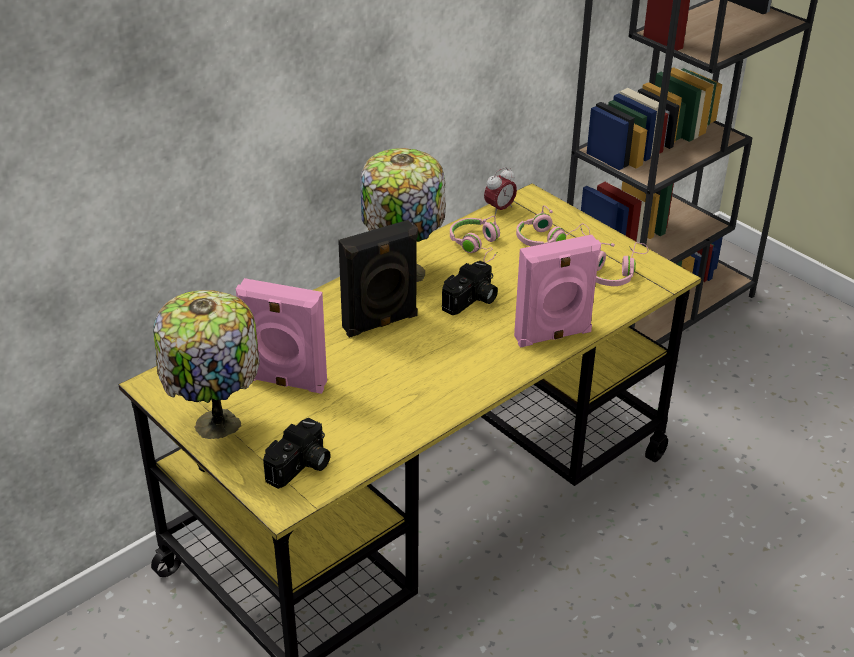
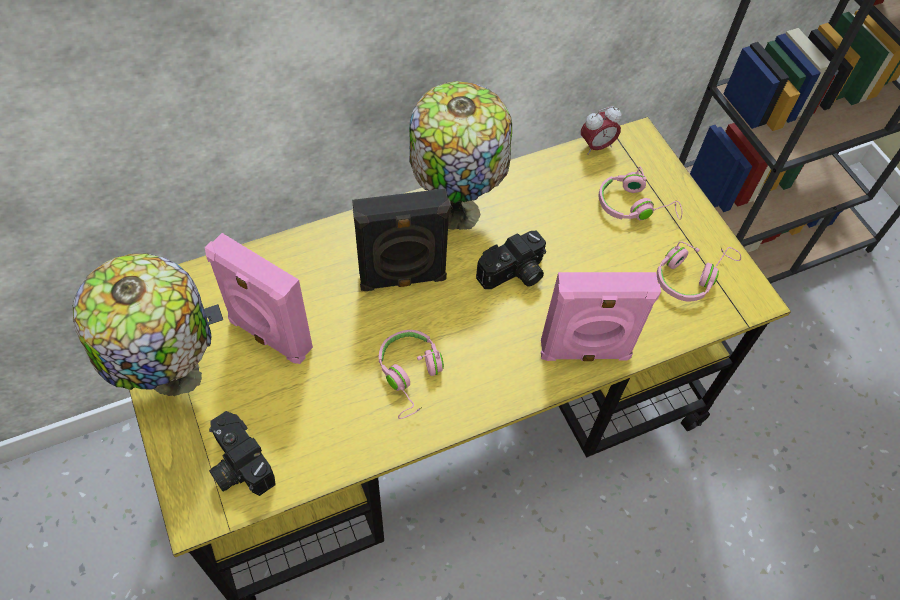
camera: 15 degrees right, 20 degrees up
(301, 467) = (237, 465): camera -> camera turned 90 degrees clockwise
(477, 246) = (551, 194): pink headphones -> pink headphones (411, 375)

